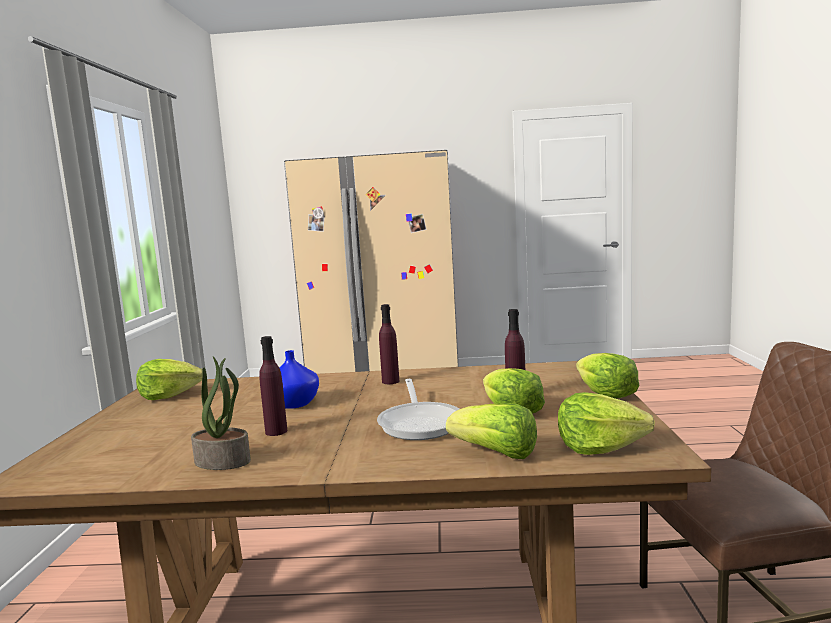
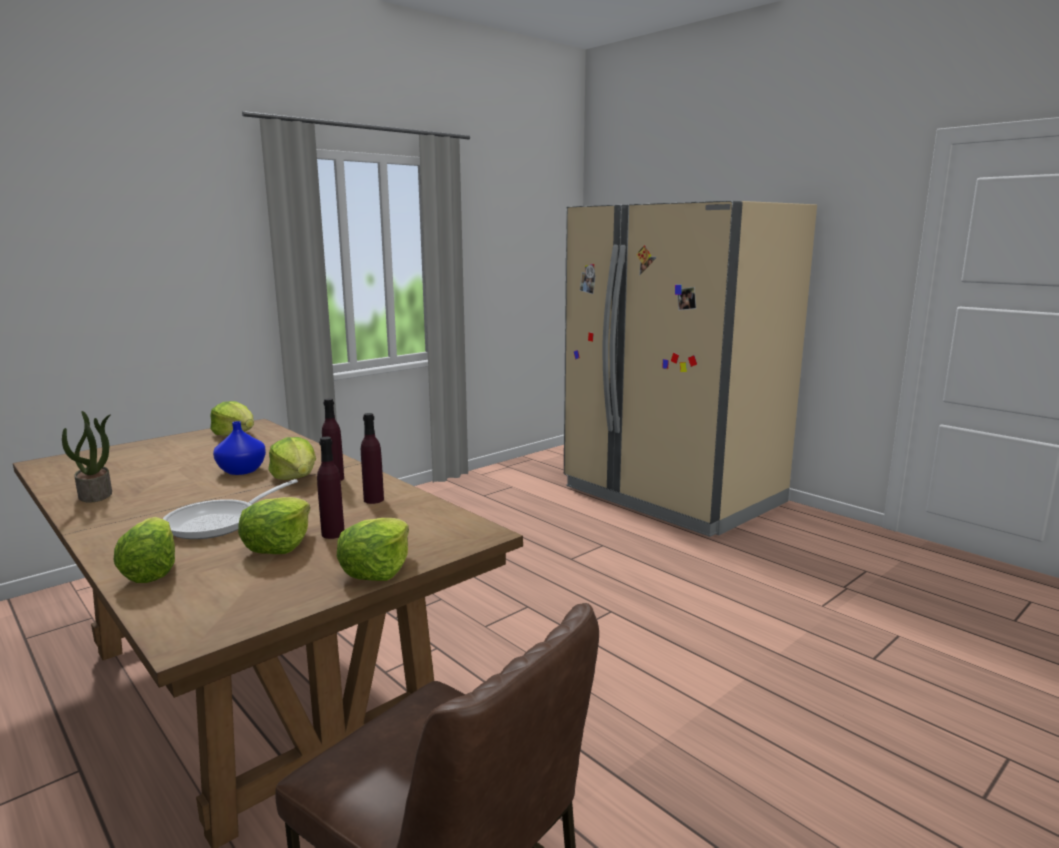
camera: 45 degrees right, 5 degrees up
(276, 431) = (169, 487): purple bottle -> purple bottle (373, 500)
(599, 447) = (193, 606): lettuce -> lettuce (296, 478)

